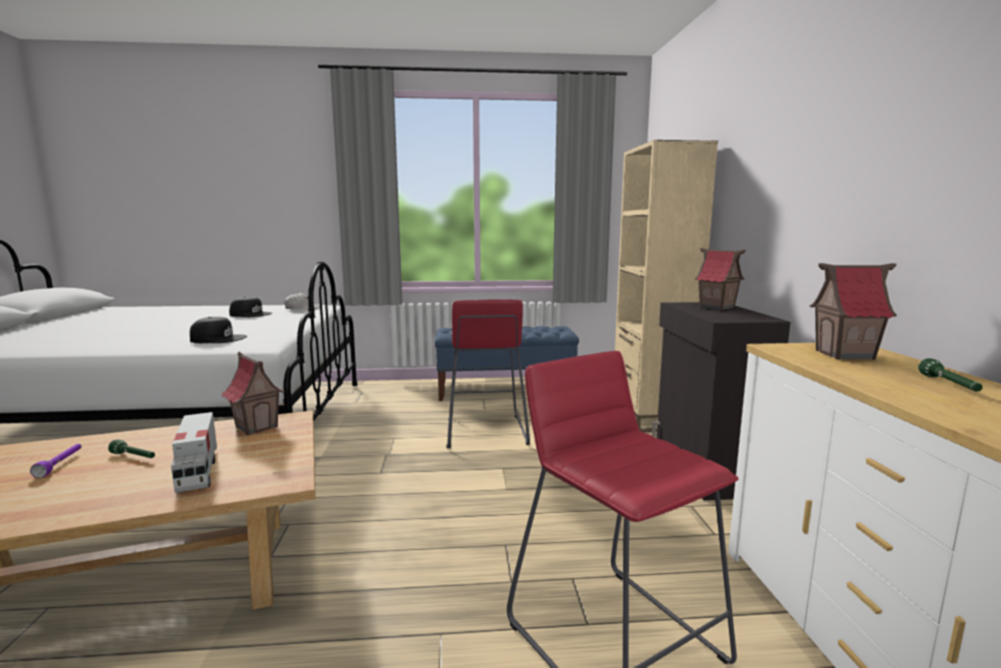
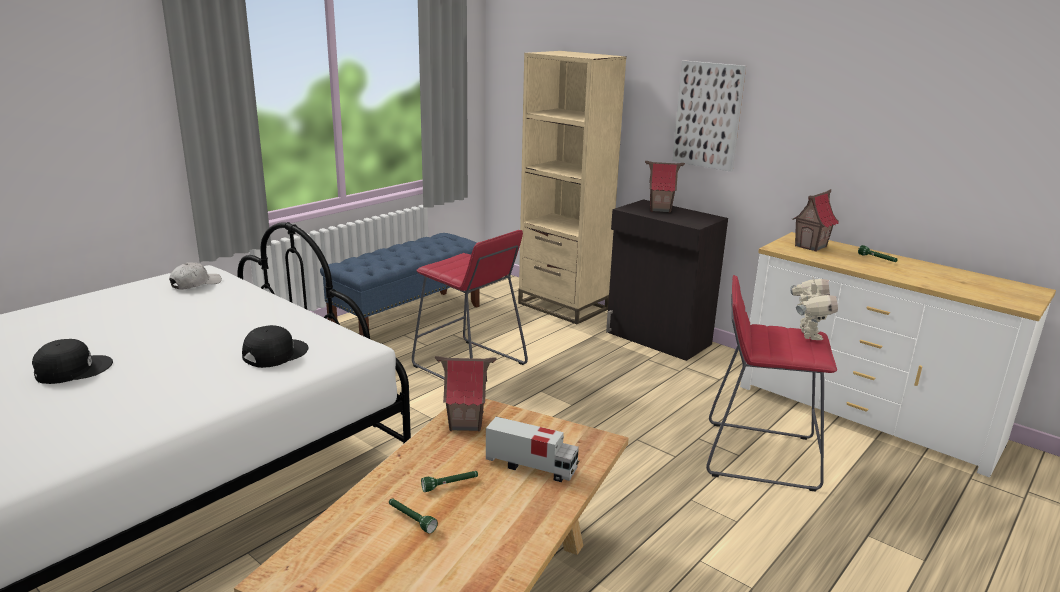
camera: 45 degrees left, 10 degrees up
(60, 464) = (411, 519): purple flashlight -> green flashlight
(251, 314) = (159, 310): black cap -> black cap (73, 369)
(686, 462) = (807, 334): none -> toy robot
(782, 189) = (708, 115): none -> picture

